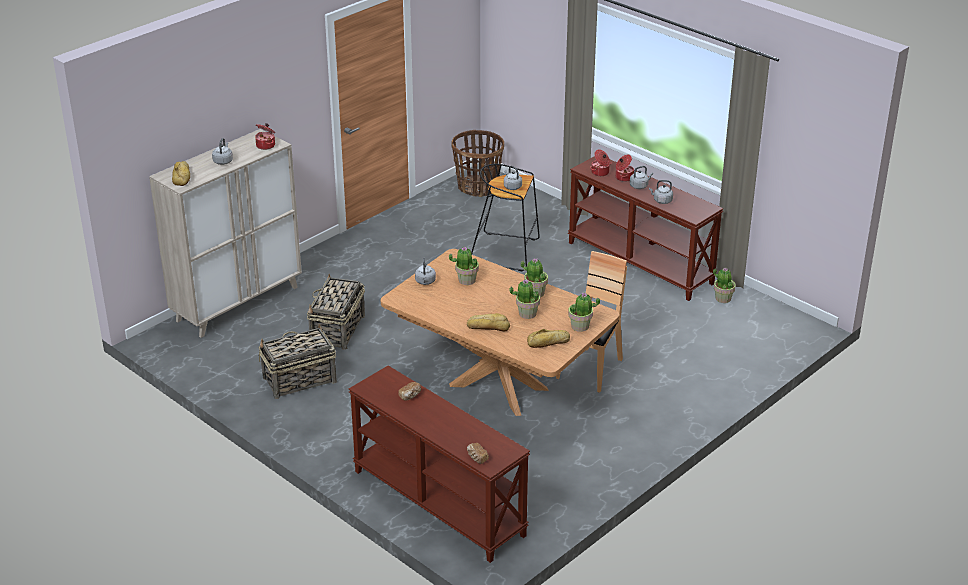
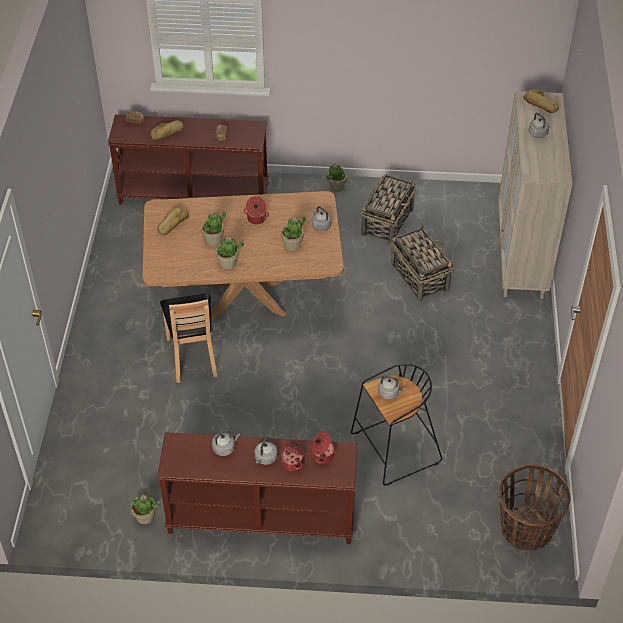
camera: 140 degrees right, 15 degrees up
(266, 145) = (536, 168): cooking pot -> cooking pot (256, 219)
(488, 326) = (229, 213): bread -> bread (167, 133)
(580, 326) = (162, 251): potted plant -> potted plant (336, 187)

